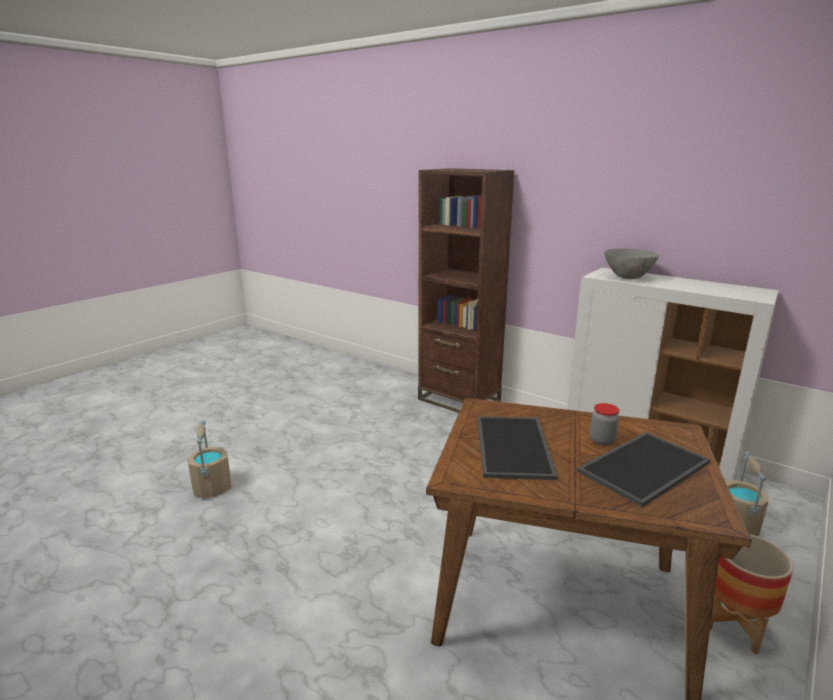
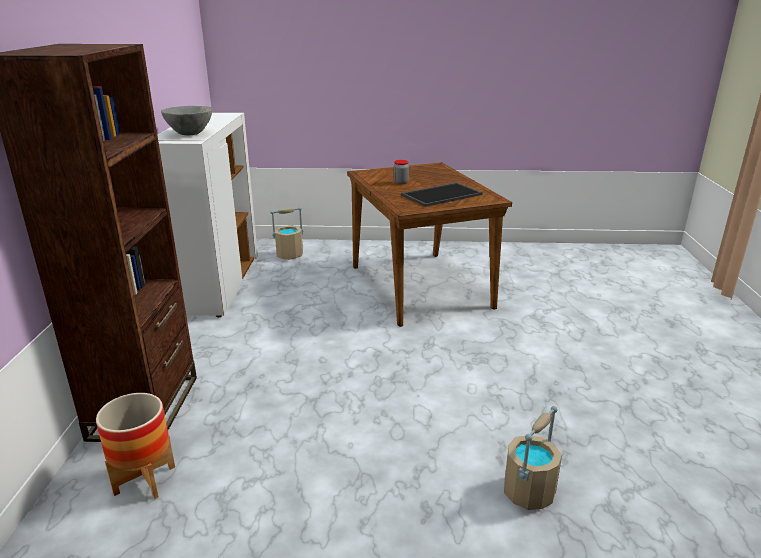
camera: 125 degrees left, 5 degrees up
(643, 465) = (414, 175): tray -> none
(735, 626) = (378, 251): planter -> planter (145, 480)

